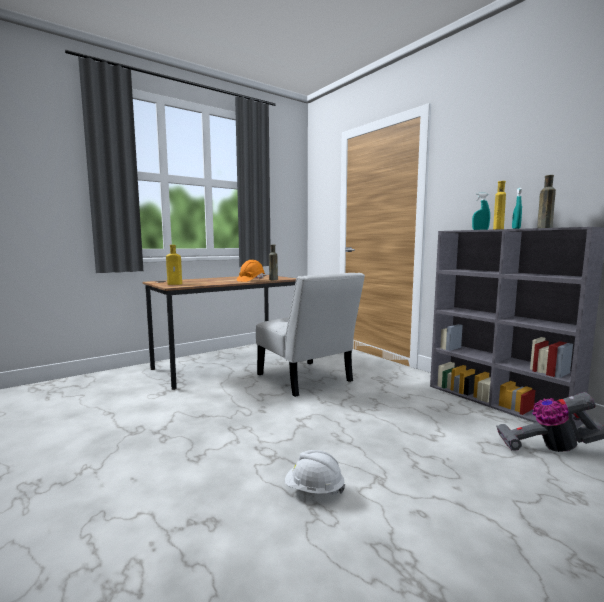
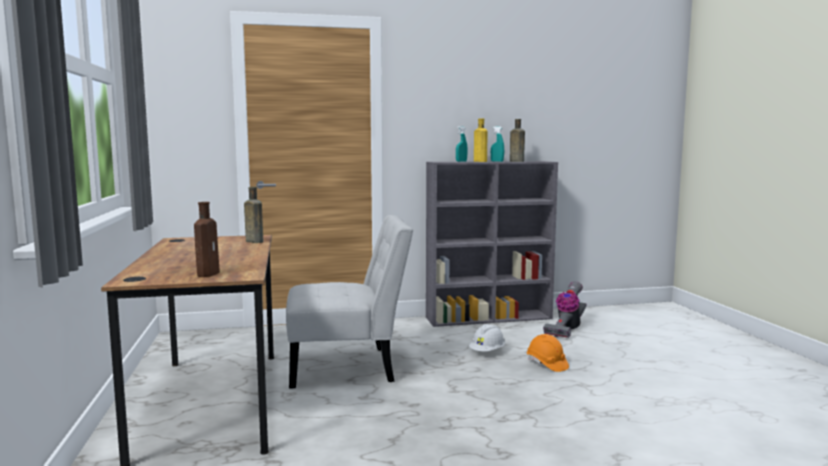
camera: 65 degrees left, 0 degrees up
(176, 284) = (209, 273): yellow bottle -> brown bottle
(251, 280) = (243, 248): orange hard hat -> orange hard hat (546, 364)
(314, 490) = (588, 409): white hard hat -> white hard hat (487, 352)

